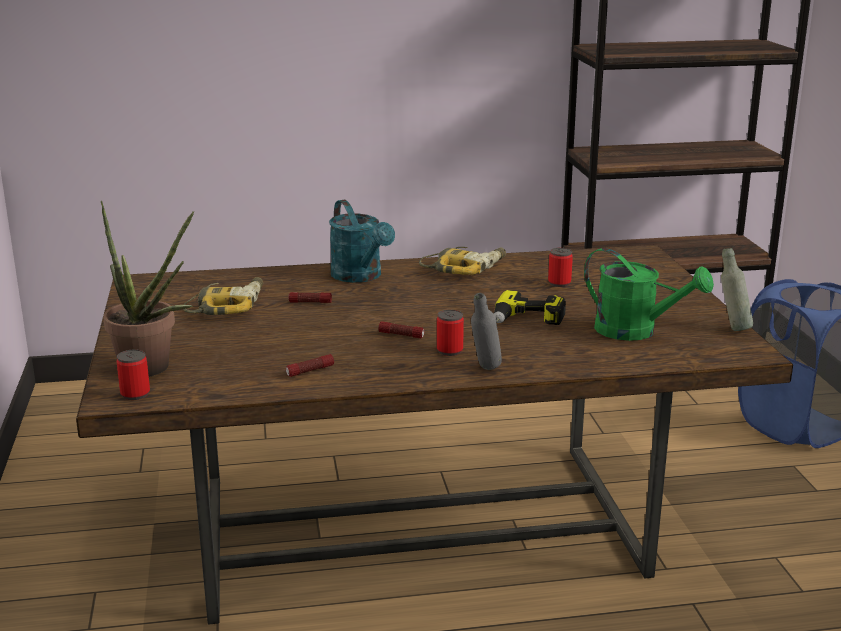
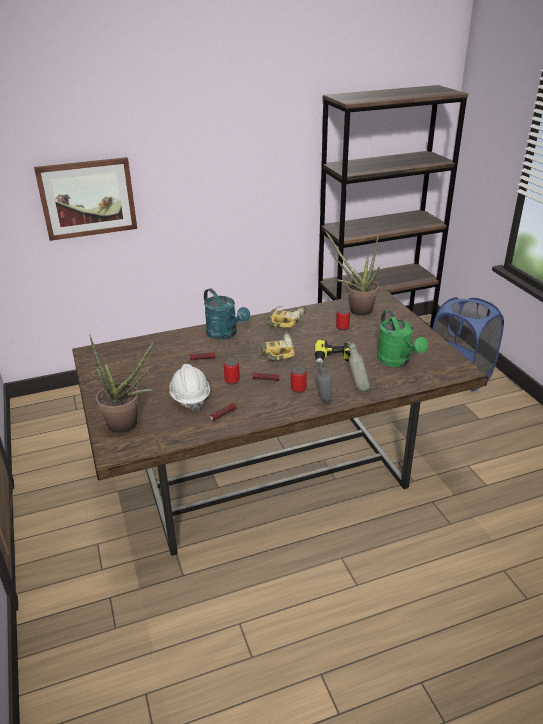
camera: 10 degrees left, 10 degrees up
(135, 394) = (125, 446): can -> can (232, 380)
(188, 67) = (87, 198): none -> picture
(227, 305) = (153, 367): power drill -> power drill (275, 351)
(267, 346) = (190, 397): none -> white hard hat
(592, 264) = (355, 310): none -> potted plant
(636, 331) = (397, 361): green watering can -> green watering can turned 45 degrees clockwise
(732, 328) = (448, 352): grey bottle -> grey bottle (357, 388)

